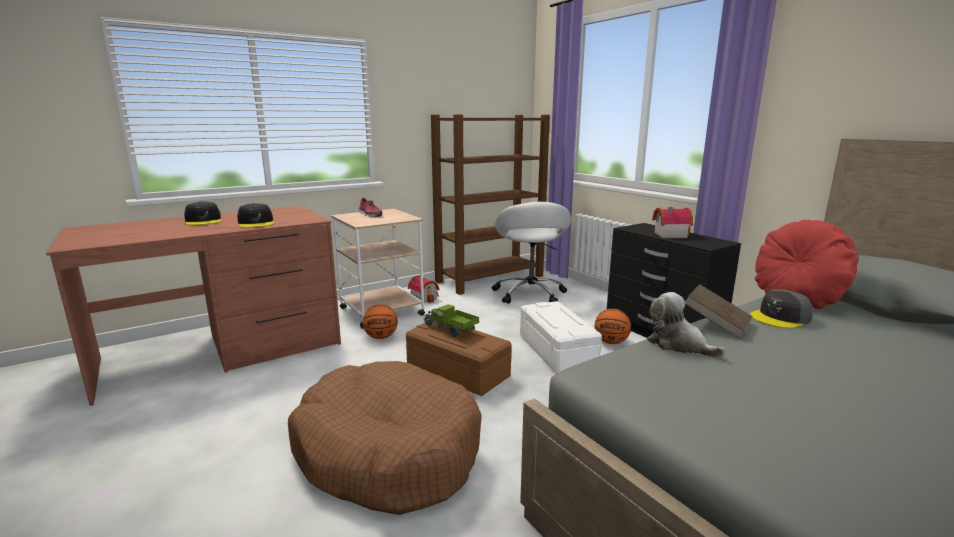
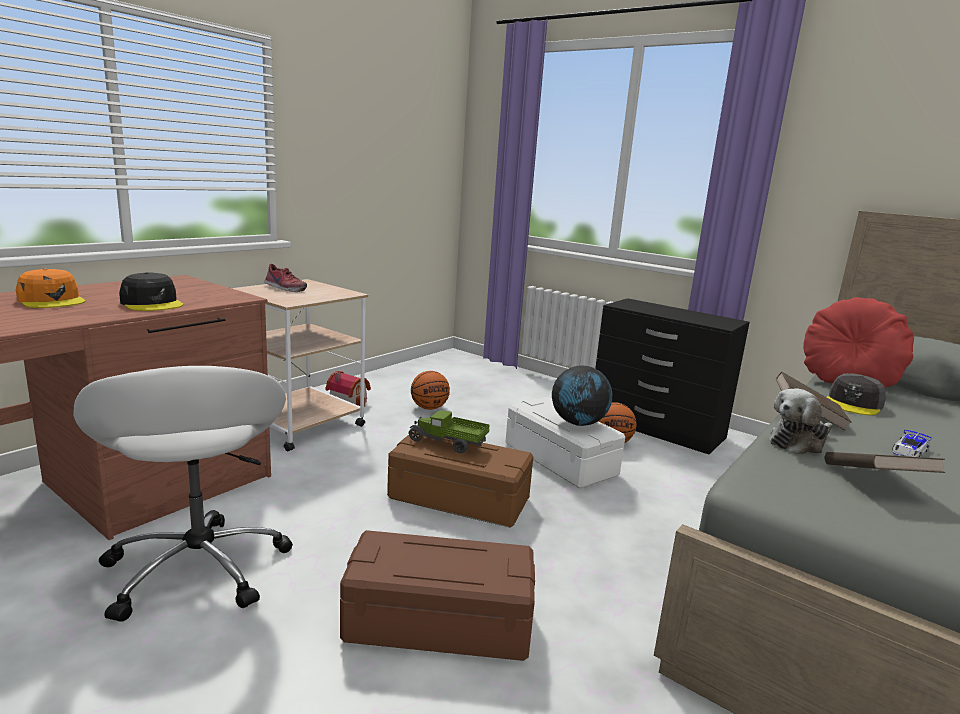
camera: 20 degrees left, 0 degrees up
(204, 221) = (52, 300): black cap -> orange cap
(381, 337) = (324, 461): basketball -> basketball (429, 408)
(387, 452) = (440, 620): brown dog bed -> brown storage box
(490, 279) = (418, 371): brown bookcase -> none
(530, 294) = (482, 389): white office chair -> white office chair (197, 572)
(566, 322) = (578, 423): none -> globe
(668, 234) = (670, 312): toy house -> none
(678, 344) = (798, 442): plush toy -> plush toy turned 60 degrees counterclockwise
(714, 382) = (874, 482): none -> brown book
(788, 361) = (909, 451): none -> toy car

